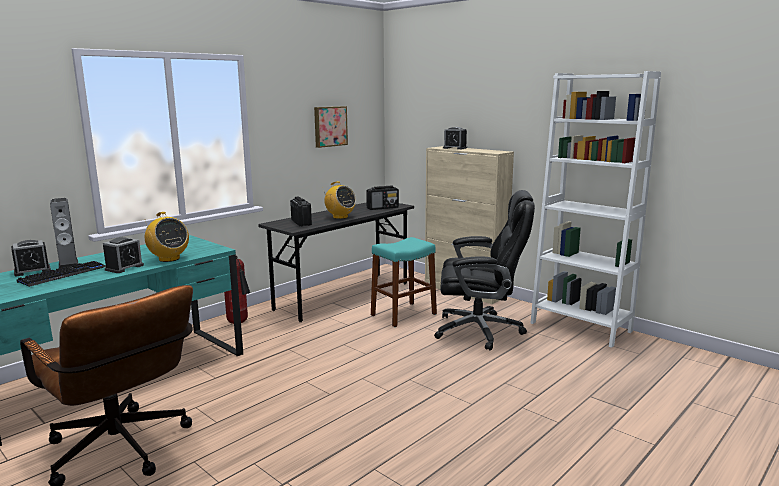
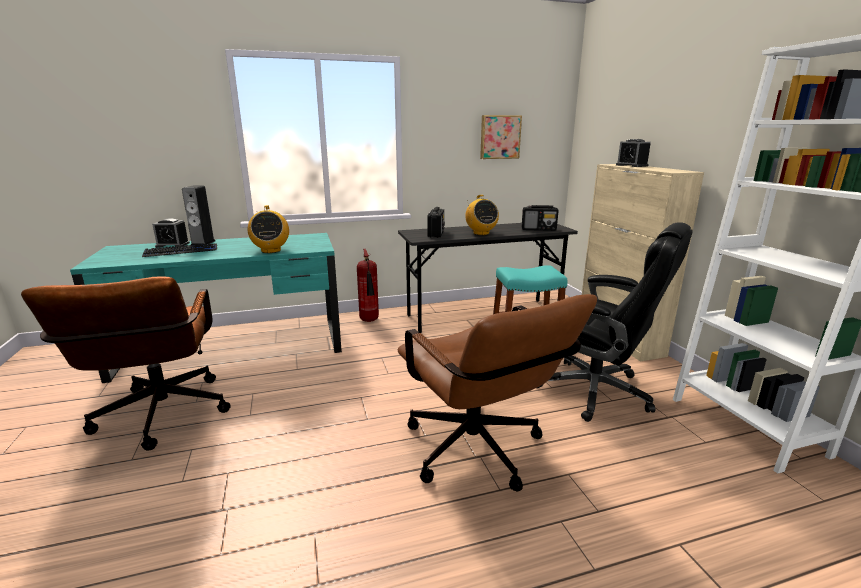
camera: 30 degrees right, 5 degrees up
(124, 267) = (228, 253): alarm clock -> none
(439, 389) = (480, 454): none -> brown office chair

